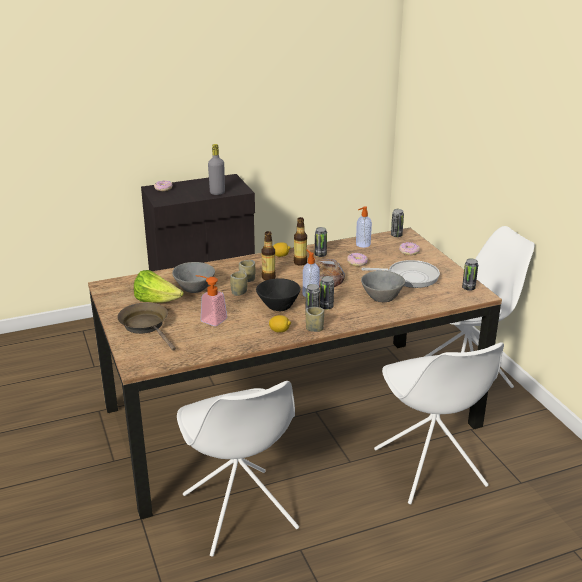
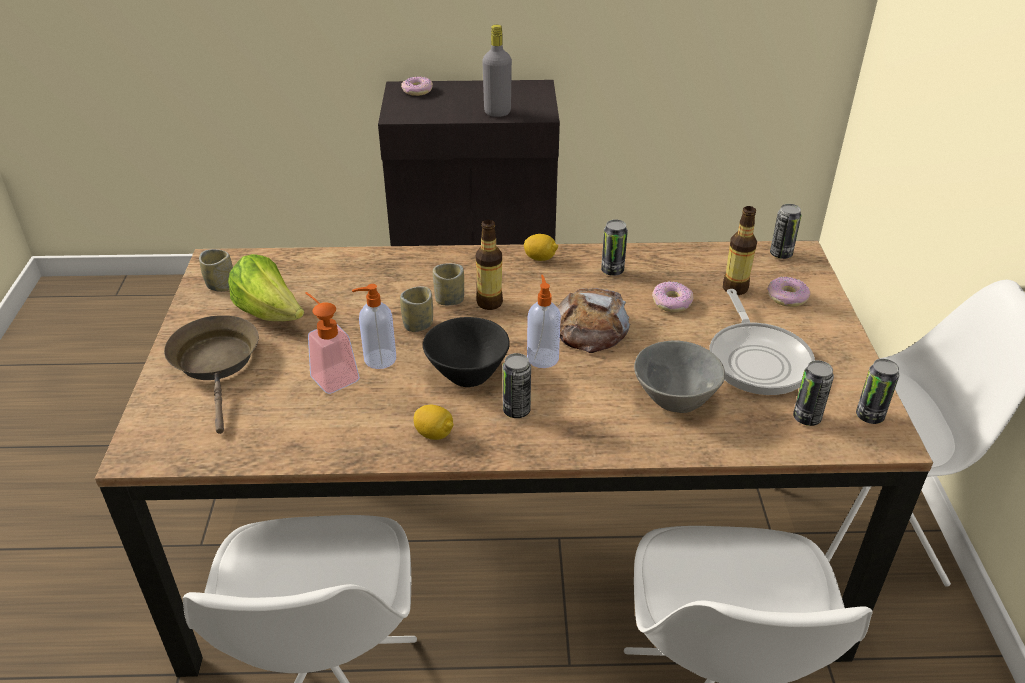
camera: 20 degrees right, 10 degrees up
(194, 289) = (347, 301): grey bowl -> none
(300, 262) = (566, 280): bottle -> bottle (735, 288)
(314, 329) = (501, 446): cup -> cup (221, 285)
(326, 307) = (555, 396): can -> can (806, 418)
(362, 244) = (704, 263): soap dispenser -> soap dispenser (379, 359)
(409, 277) = (757, 359): frying pan -> frying pan turned 60 degrees clockwise

